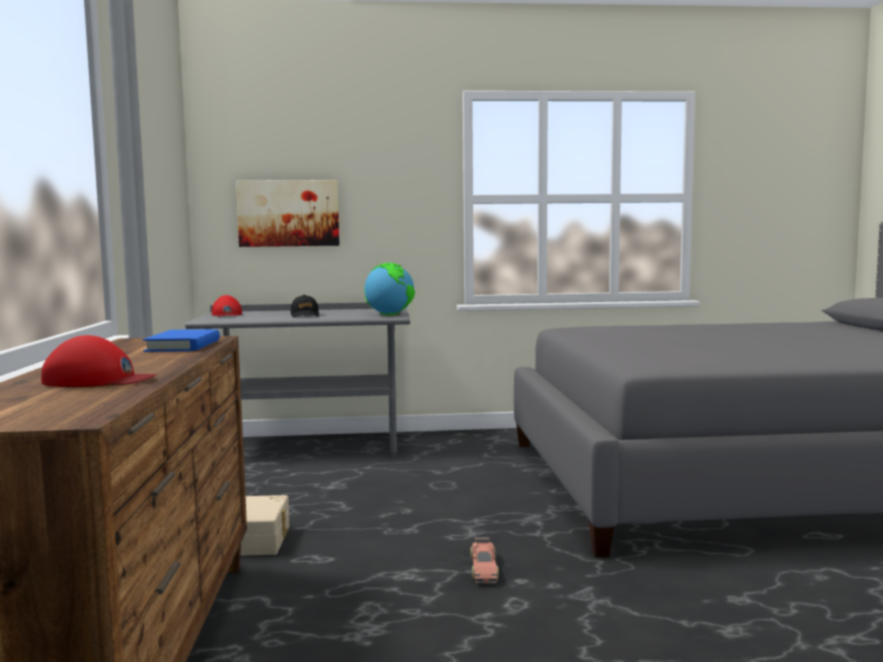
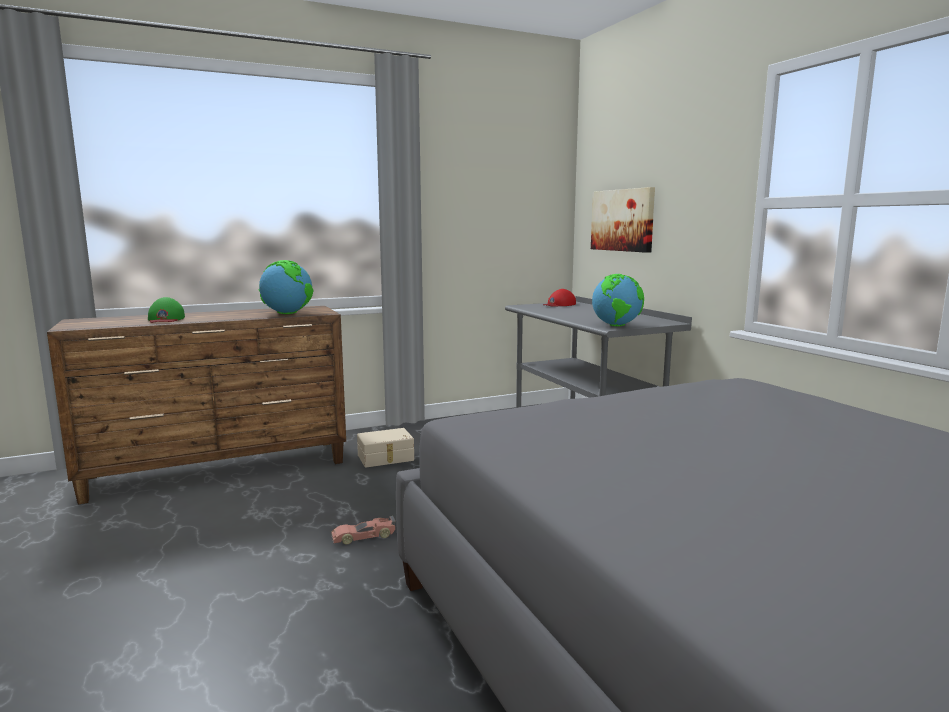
camera: 70 degrees right, 5 degrees up
(98, 380) = (166, 319): red cap -> green cap
(183, 346) = (287, 313): blue book -> globe
(305, 315) = (578, 314): black cap -> none

